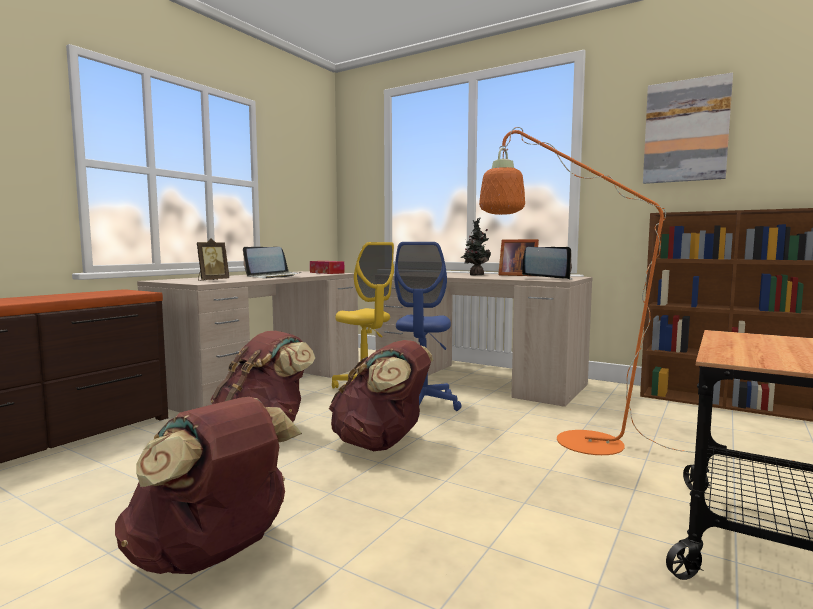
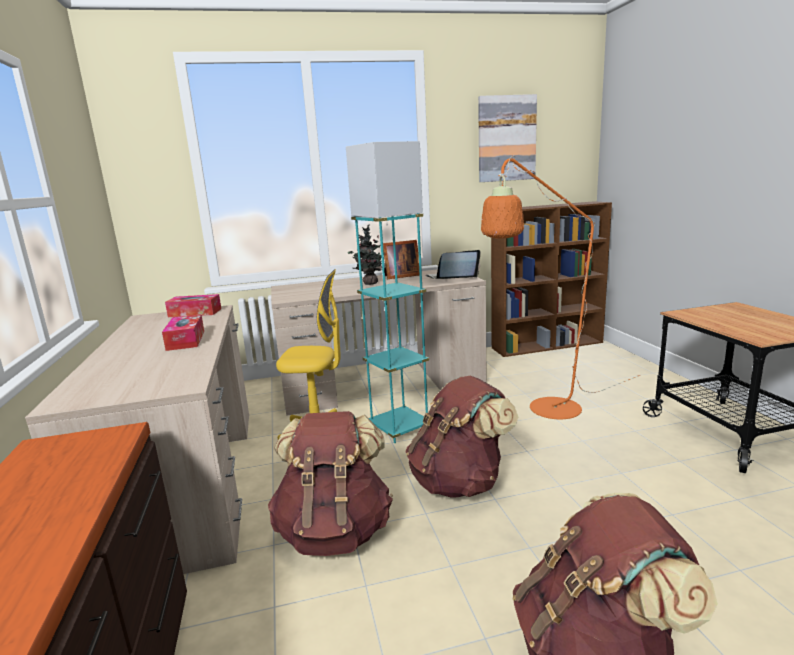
camera: 45 degrees left, 10 degrees up
(212, 280) = (157, 374): picture frame -> none
(273, 276) = (186, 340): laptop -> tissue box
(422, 404) = (399, 428): blue office chair -> turquoise floor lamp

